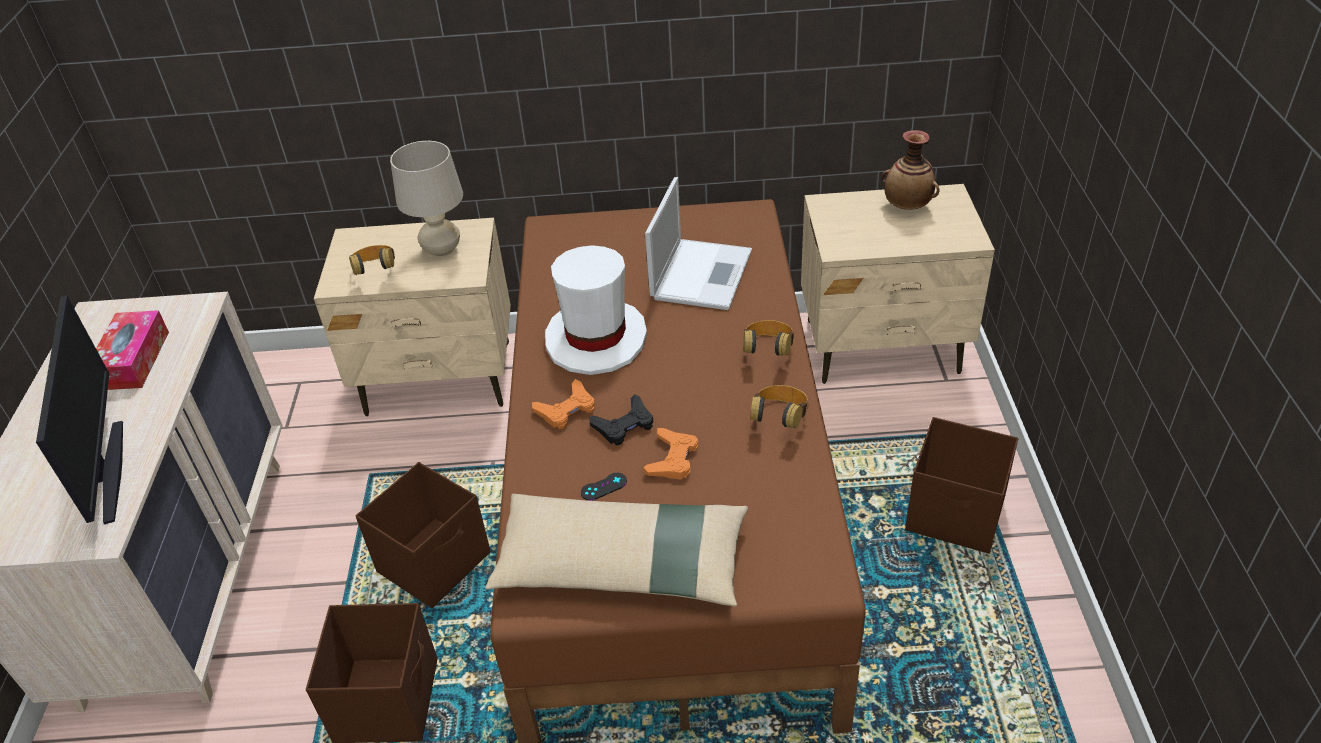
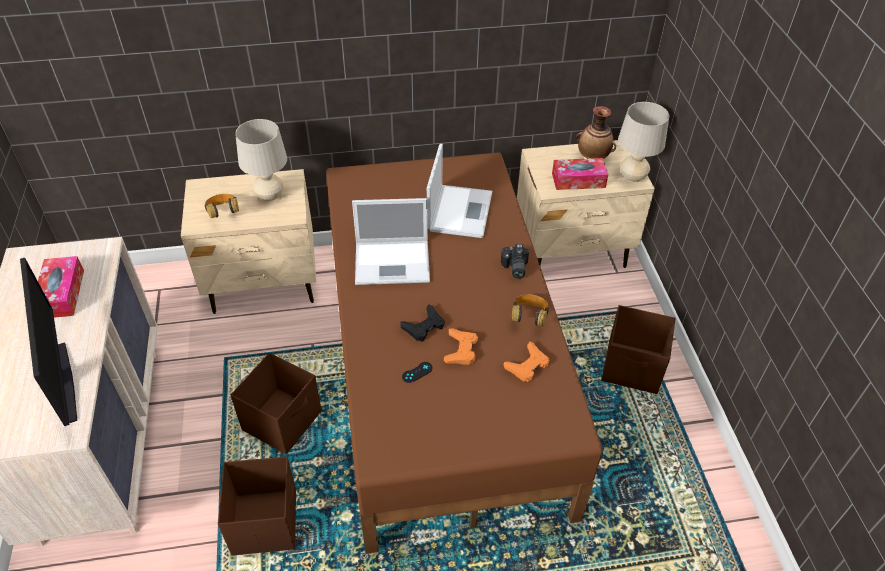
camera: 10 degrees left, 5 degrees up
(566, 410) = (382, 316): orange game controller -> orange game controller (527, 365)
(596, 339) = (394, 262): white hat -> laptop
(622, 564) = (438, 427): beige pillow -> none
(768, 351) = (514, 268): headphones -> camera
(881, 237) = (578, 180): none -> tissue box
(963, 234) = (633, 177): none -> beige table lamp

